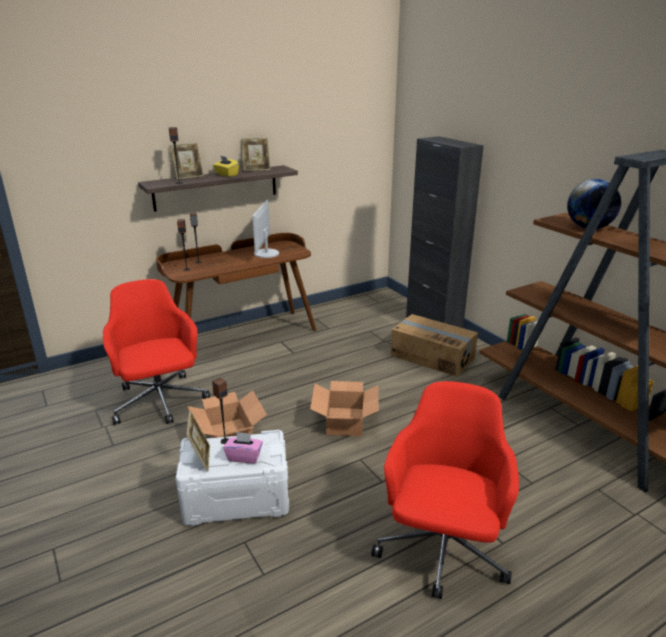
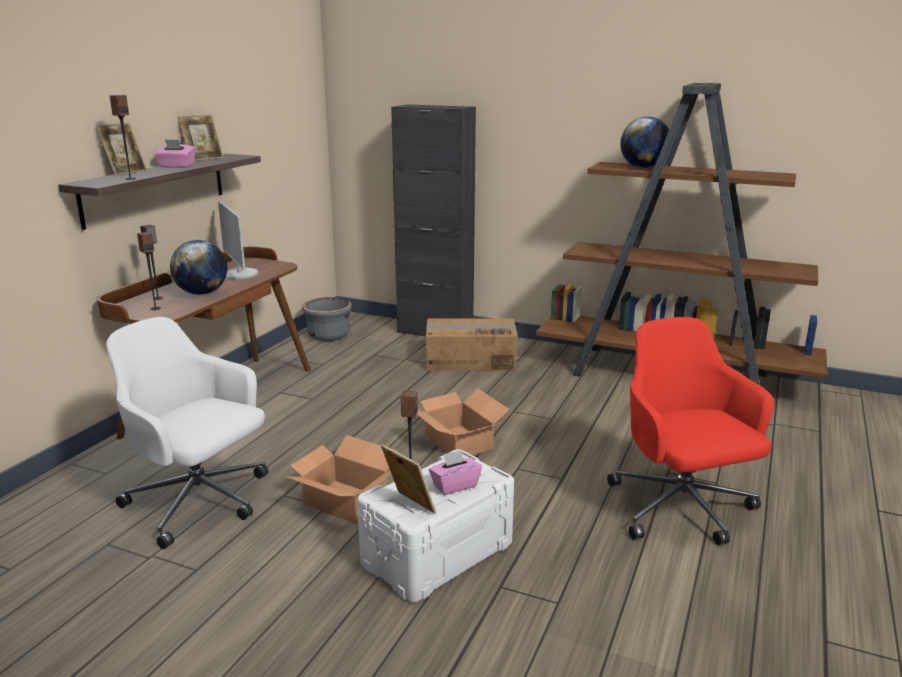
camera: 35 degrees left, 5 degrees down
(160, 402) = (200, 502): red office chair -> white office chair
(225, 264) = (202, 293): none -> globe
(226, 175) = (176, 166): yellow tissue box -> pink tissue box
(357, 306) = (329, 335): none -> grey planter

